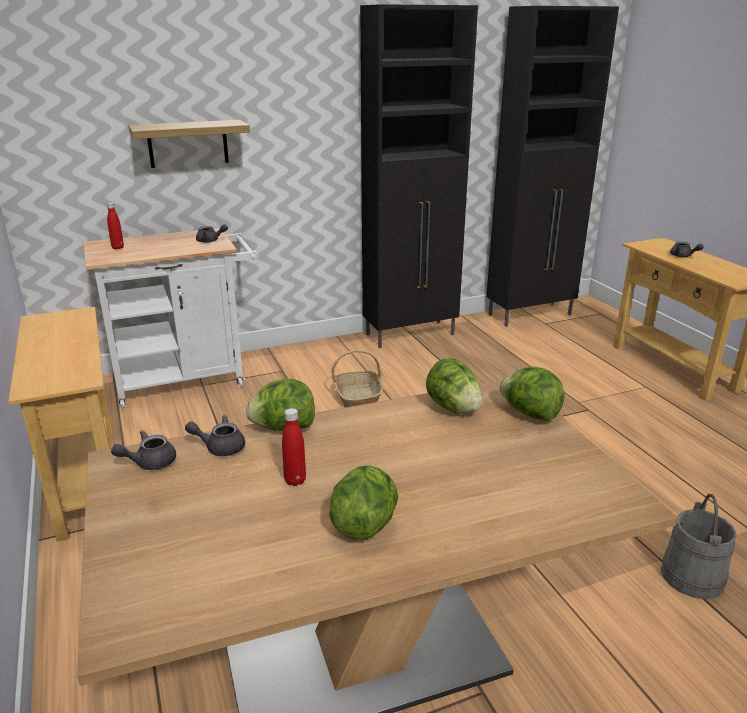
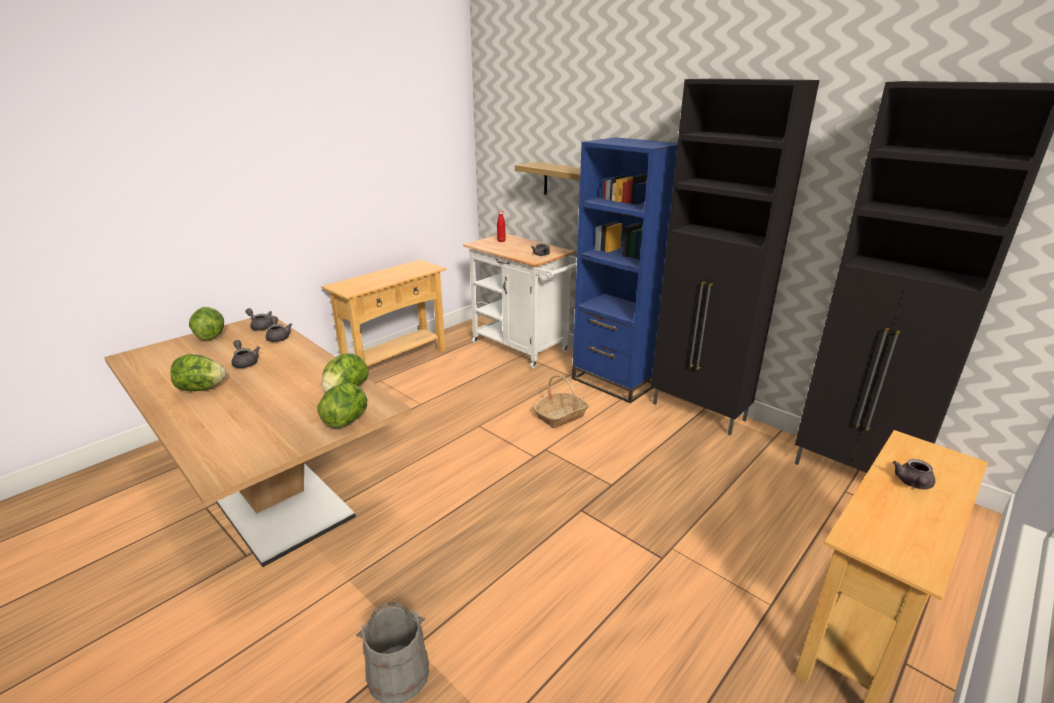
camera: 65 degrees right, 0 degrees up
(283, 428) = (303, 347): lettuce -> lettuce (210, 336)
(295, 480) = (245, 362): red bottle -> grey teapot
(321, 352) = (614, 381): none -> blue bookcase

